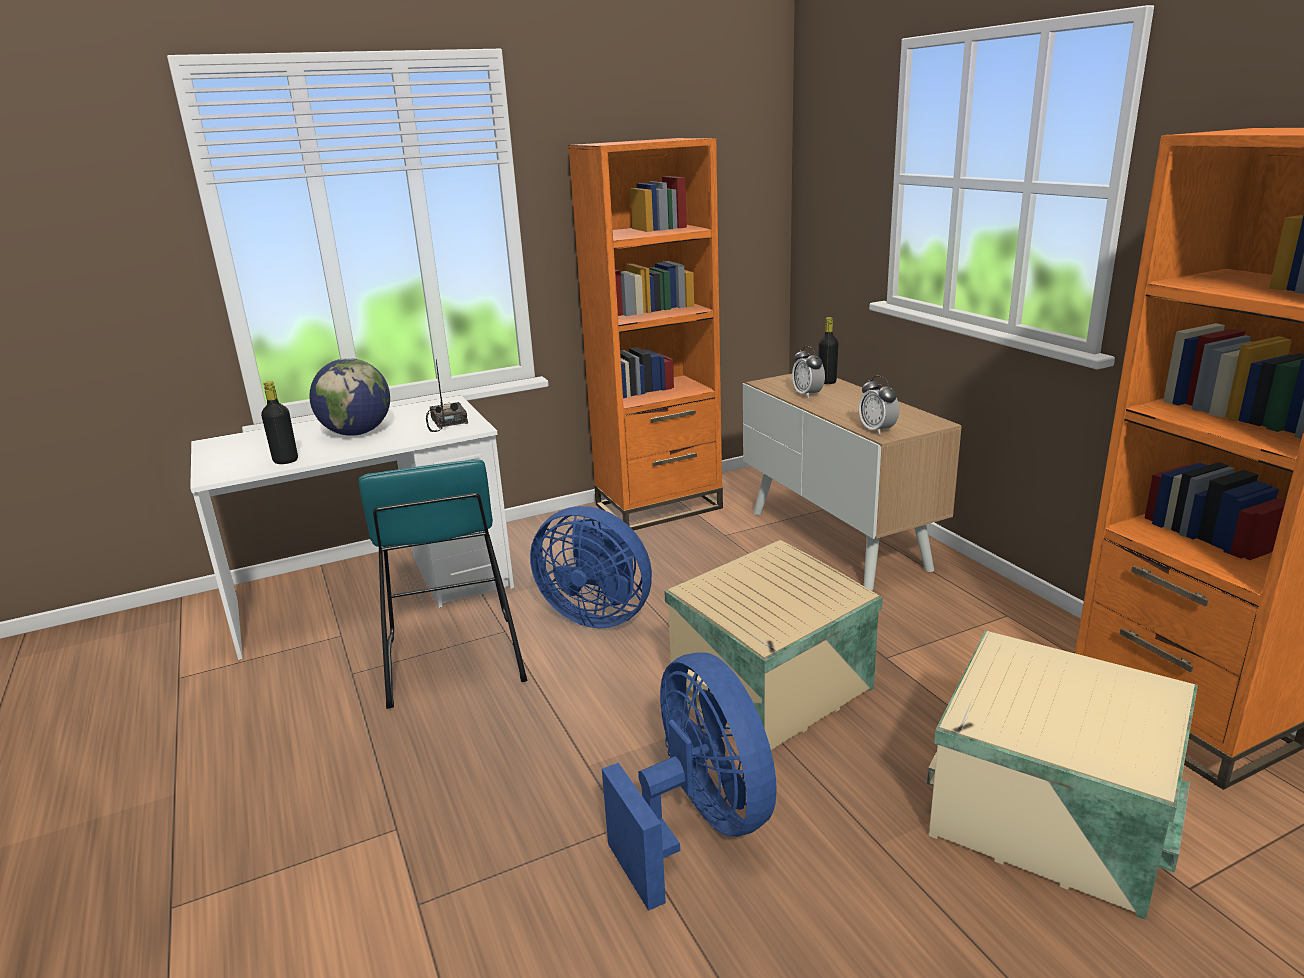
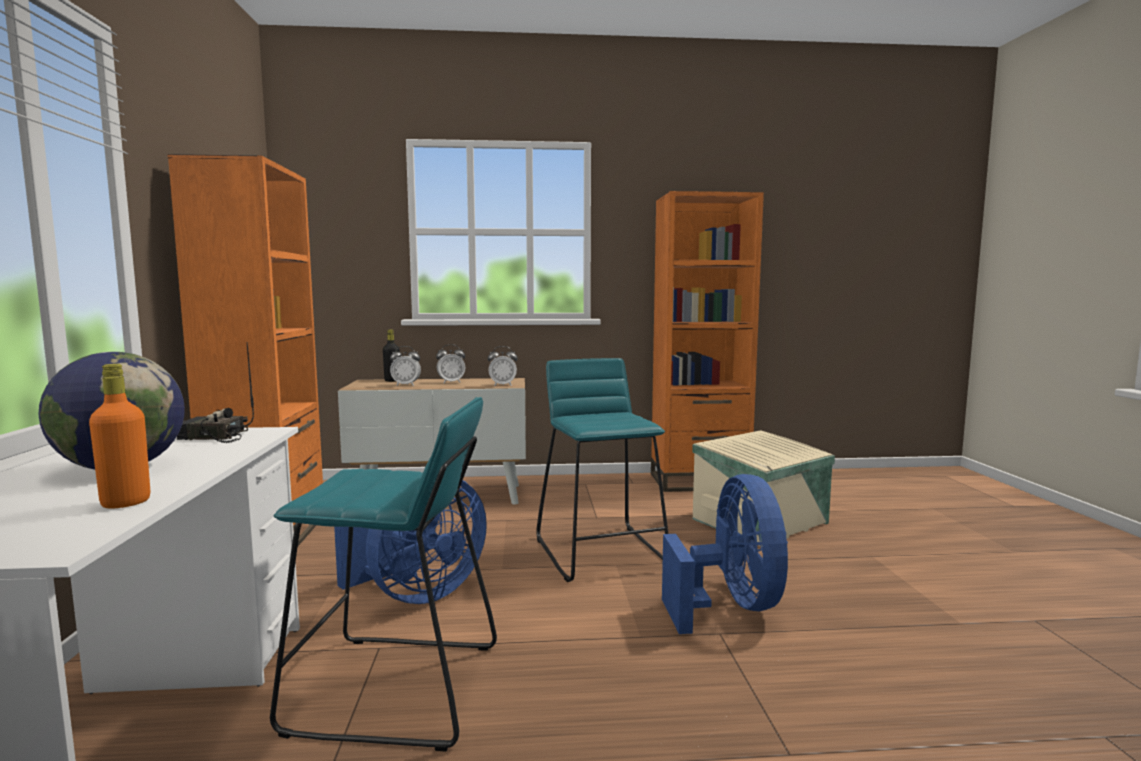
camera: 70 degrees left, 15 degrees down
(285, 461) = (126, 503): black bottle -> orange bottle
(698, 825) = (731, 606): blue fan -> blue fan turned 90 degrees clockwise
(775, 690) = (602, 552): beige storage box -> turquoise stool
(857, 405) = (451, 382): none -> alarm clock

